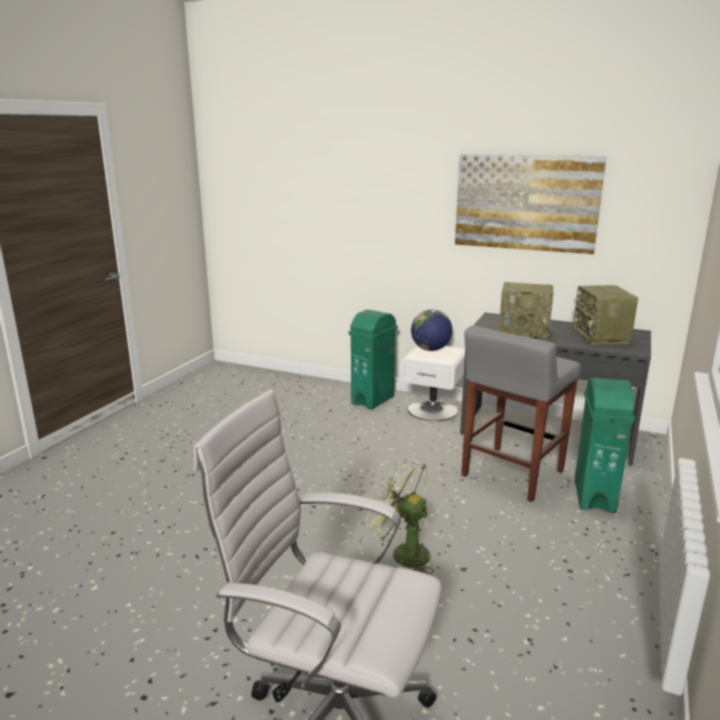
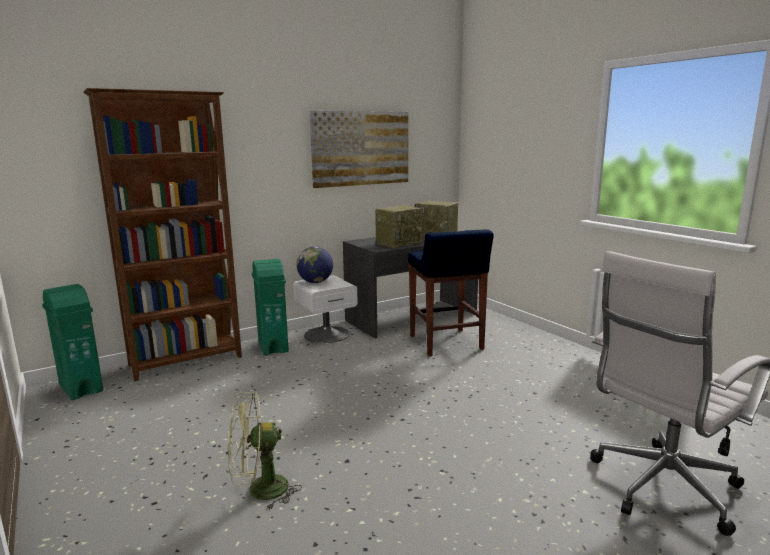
camera: 55 degrees left, 5 degrees down
(304, 384) = (187, 361): none -> brown bookcase
(402, 553) = (500, 406): green fan -> green fan (259, 491)
(511, 474) = (446, 343): grey stool -> blue stool
(595, 496) = (496, 333): green trash can -> green trash can (81, 388)

